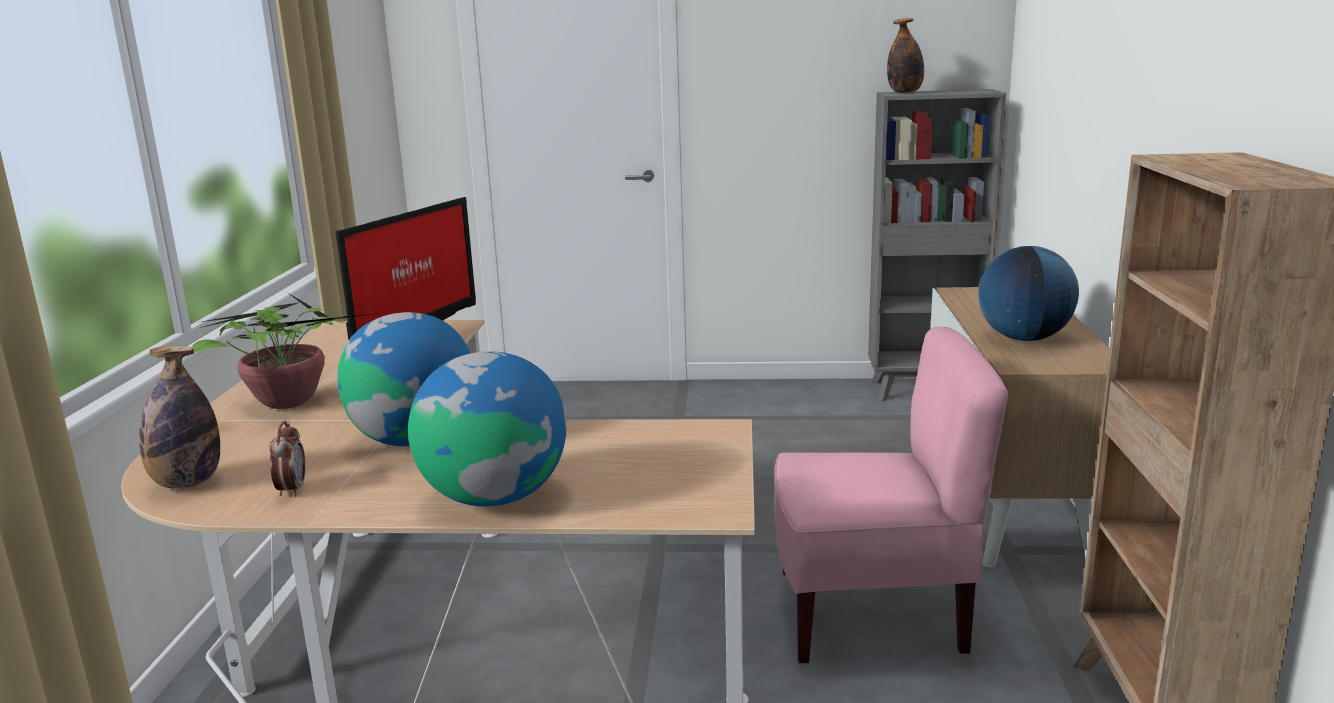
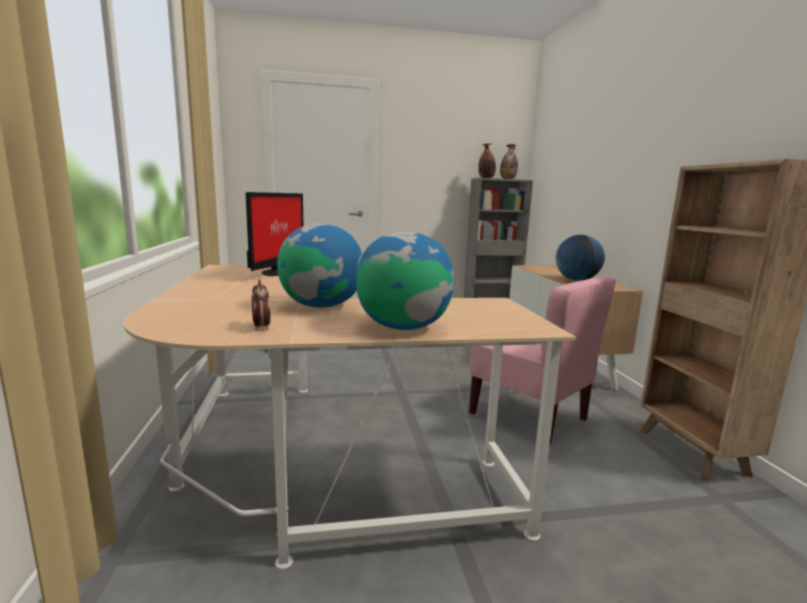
camera: 15 degrees left, 5 degrees down
(187, 483) = (179, 326): bottle -> bottle (508, 179)
(288, 400) = (217, 292): potted plant -> none
(871, 614) = (529, 416): pink chair -> pink chair turned 60 degrees clockwise

